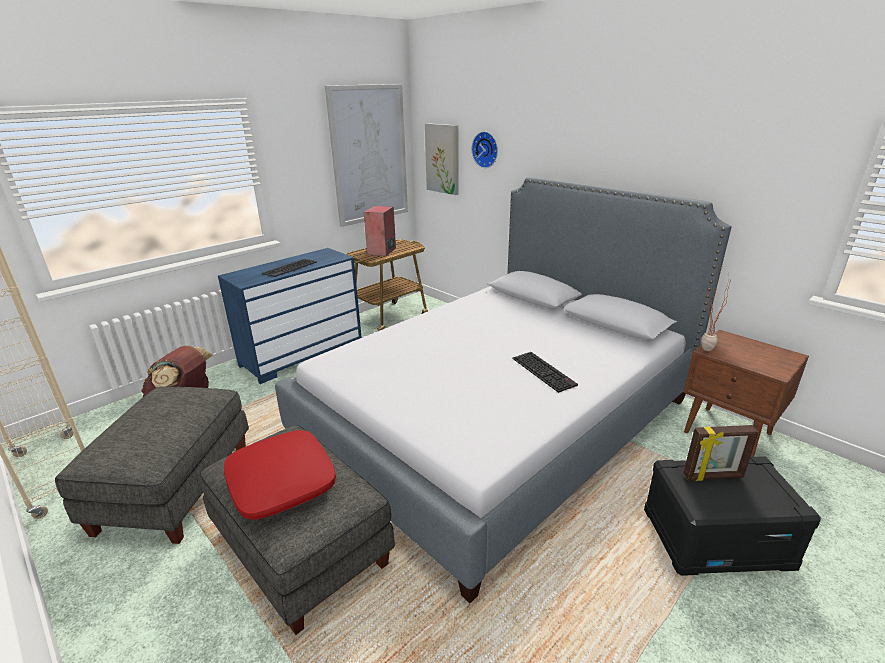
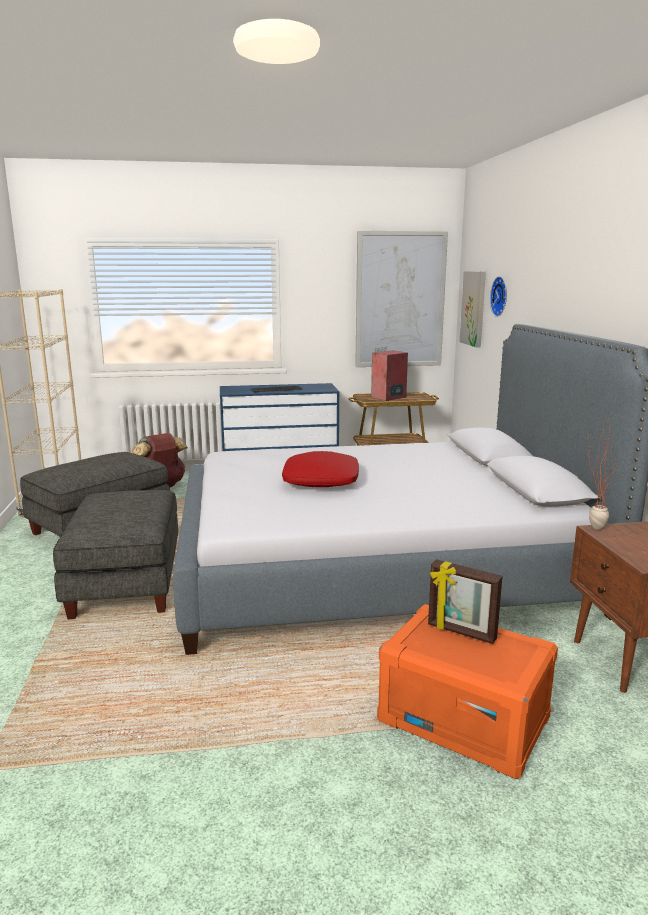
camera: 35 degrees right, 10 degrees down
(282, 482) = (112, 509): red pillow -> red pillow (321, 480)
(545, 371) = (384, 499): keyboard -> none
(716, 538) = (464, 720): black storage box -> orange storage box

